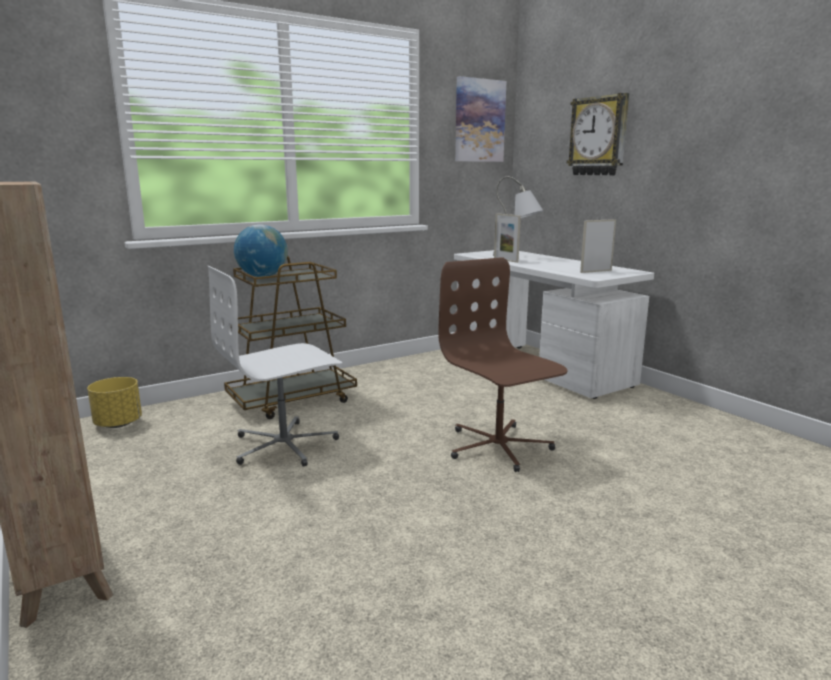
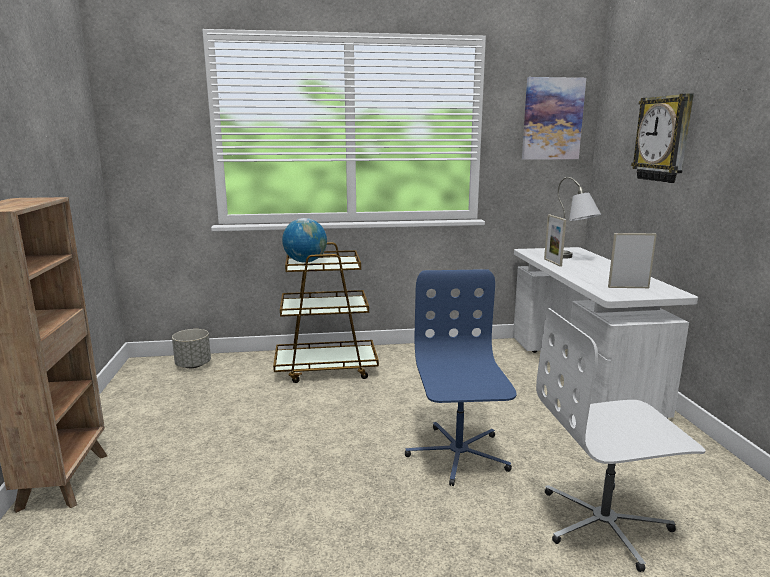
camera: 25 degrees right, 0 degrees up
(118, 424) = (193, 365): yellow planter -> grey planter
(285, 445) = (285, 409): white office chair -> white office chair (605, 523)
(498, 447) = (457, 454): brown office chair -> blue office chair

